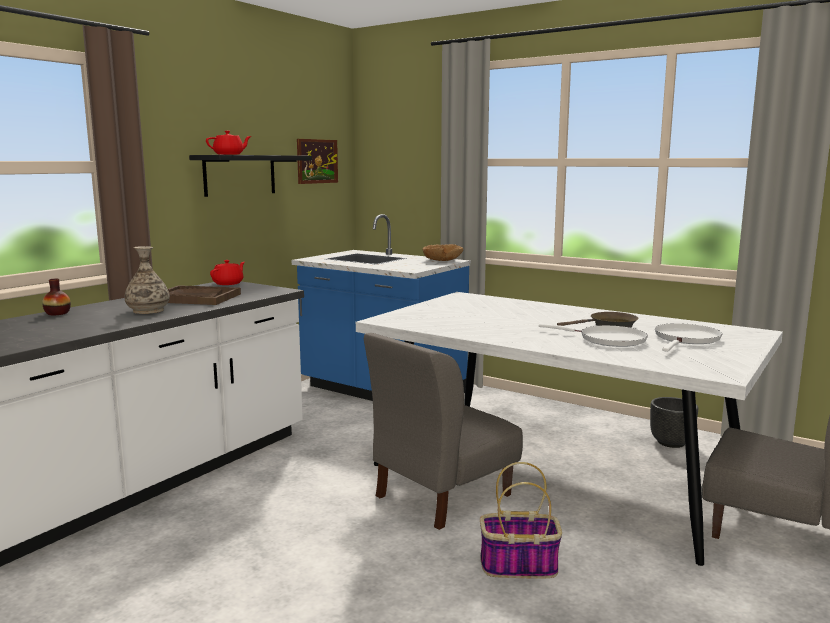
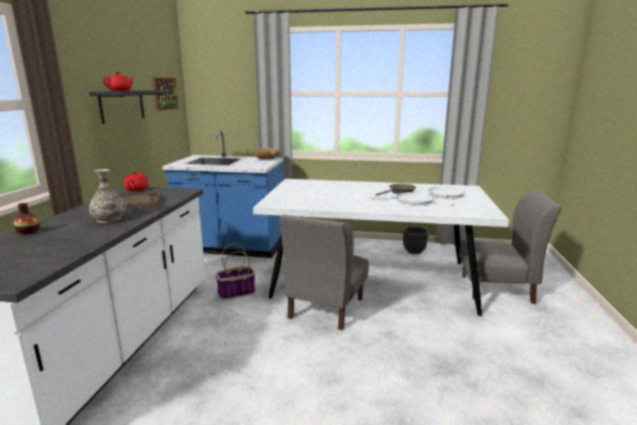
camera: 25 degrees left, 5 degrees up
(517, 566) = (400, 340): basket -> basket (236, 292)

